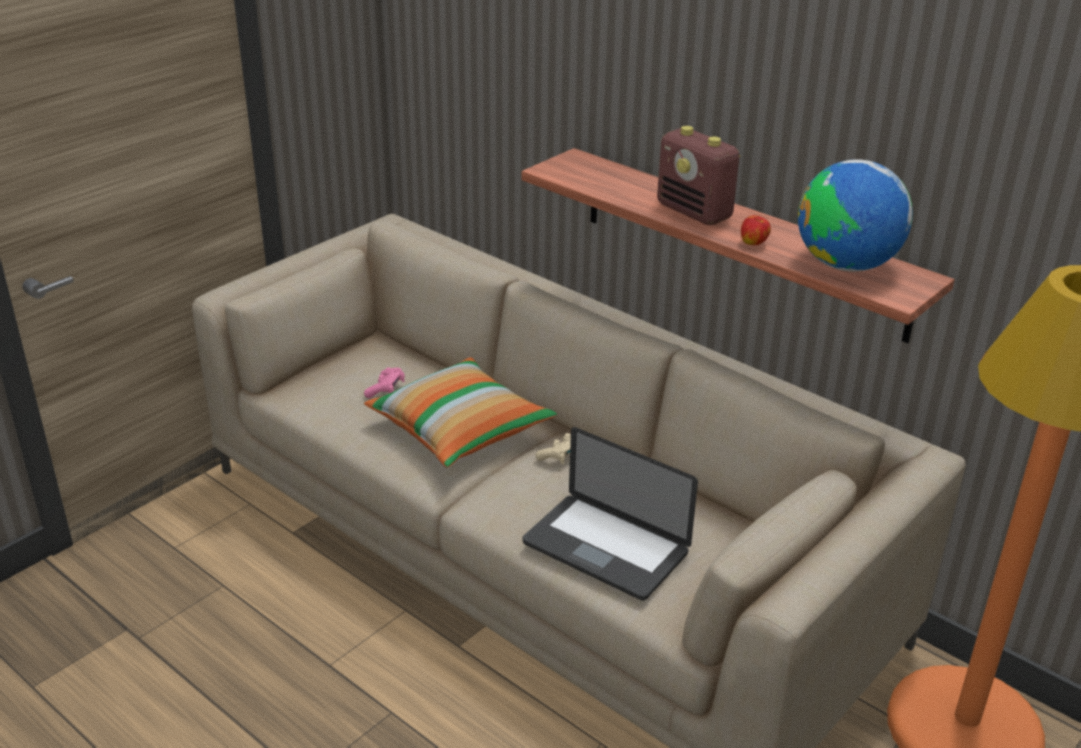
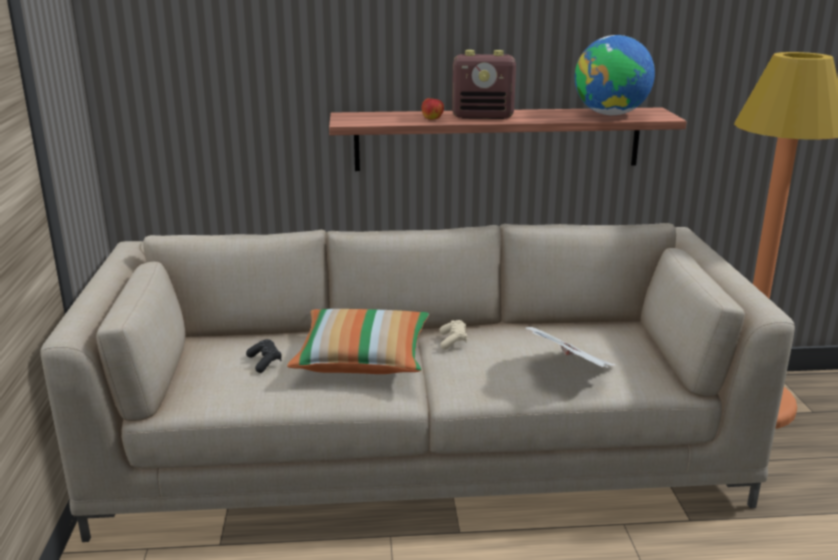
camera: 45 degrees left, 10 degrees down
(386, 390) = (265, 362): pink game controller -> black game controller
(605, 548) = (570, 370): laptop -> newspaper
(754, 243) = (548, 118): apple -> apple (432, 119)

